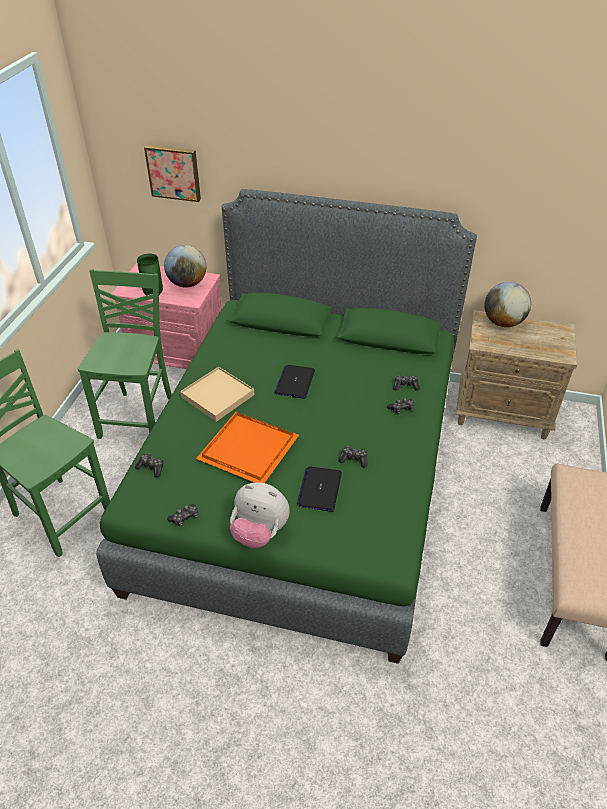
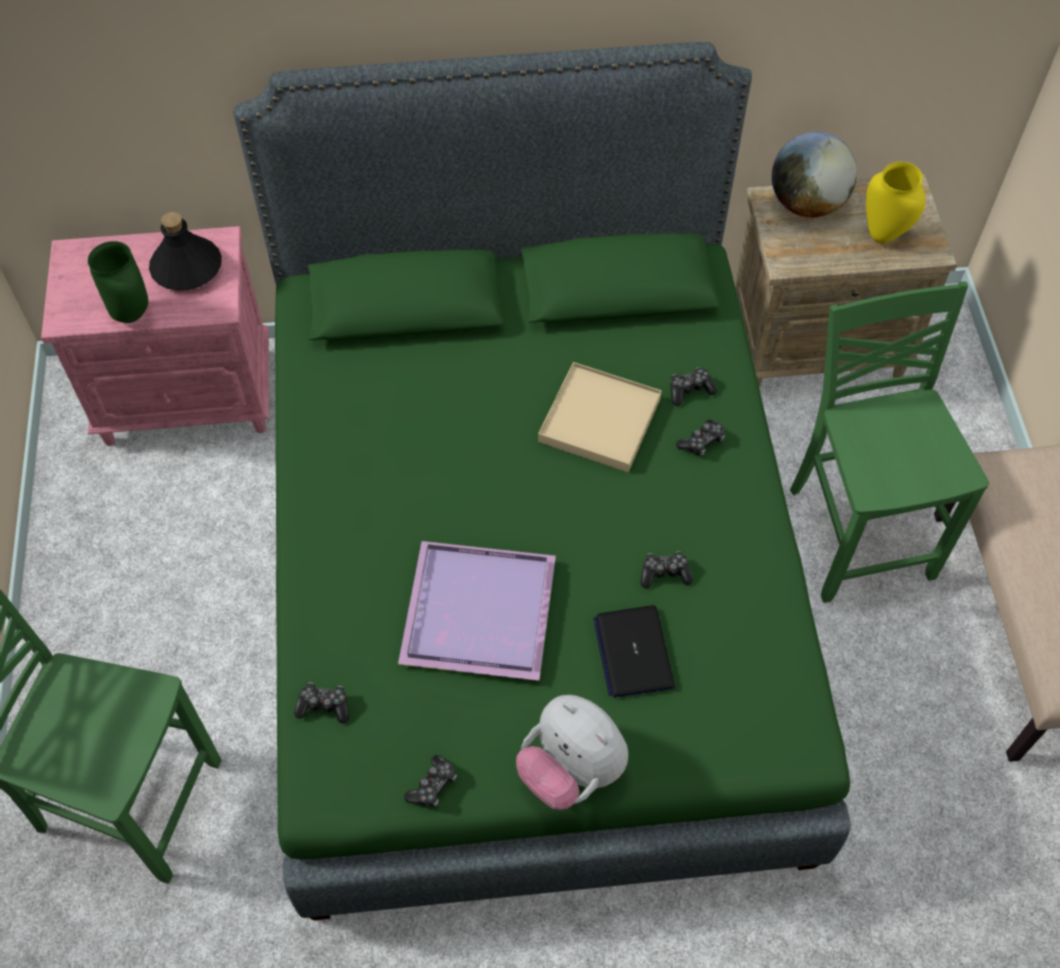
camera: 20 degrees left, 15 degrees up
(139, 416) = (171, 548): green chair -> green chair (857, 531)
(174, 172) = (109, 62): picture -> none
(187, 284) = (186, 267): globe -> black bottle
(217, 396) = (369, 514): beige tray -> beige tray (600, 420)
(246, 449) = (475, 613): orange tray -> purple tray
(259, 532) = (571, 769): plush toy -> plush toy turned 45 degrees clockwise
(295, 382) = (495, 440): laptop -> none
(539, 344) = (882, 236): none -> yellow vase

